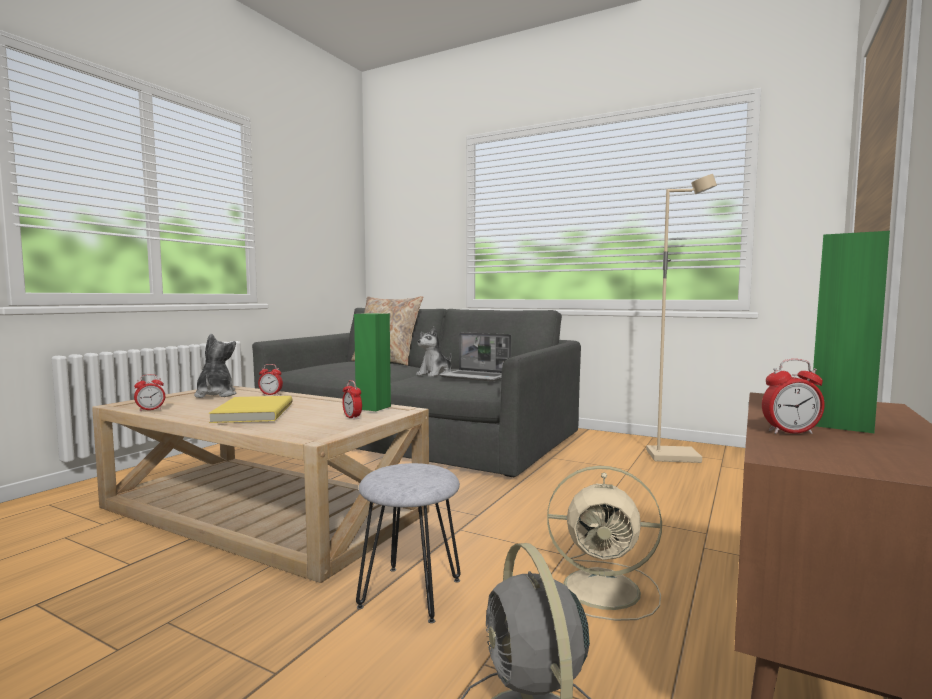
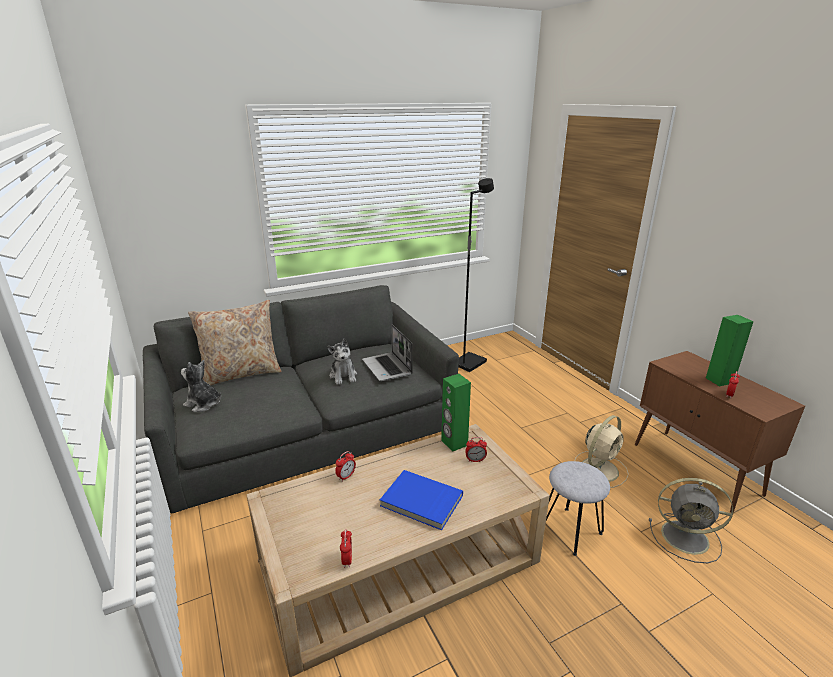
camera: 55 degrees left, 20 degrees up
(215, 395) = (302, 509): plush toy -> plush toy (203, 404)
(252, 413) = (421, 502): yellow book -> blue book
(476, 377) = (387, 368): laptop -> laptop turned 90 degrees clockwise
(673, 456) = (468, 363): beige floor lamp -> black floor lamp

